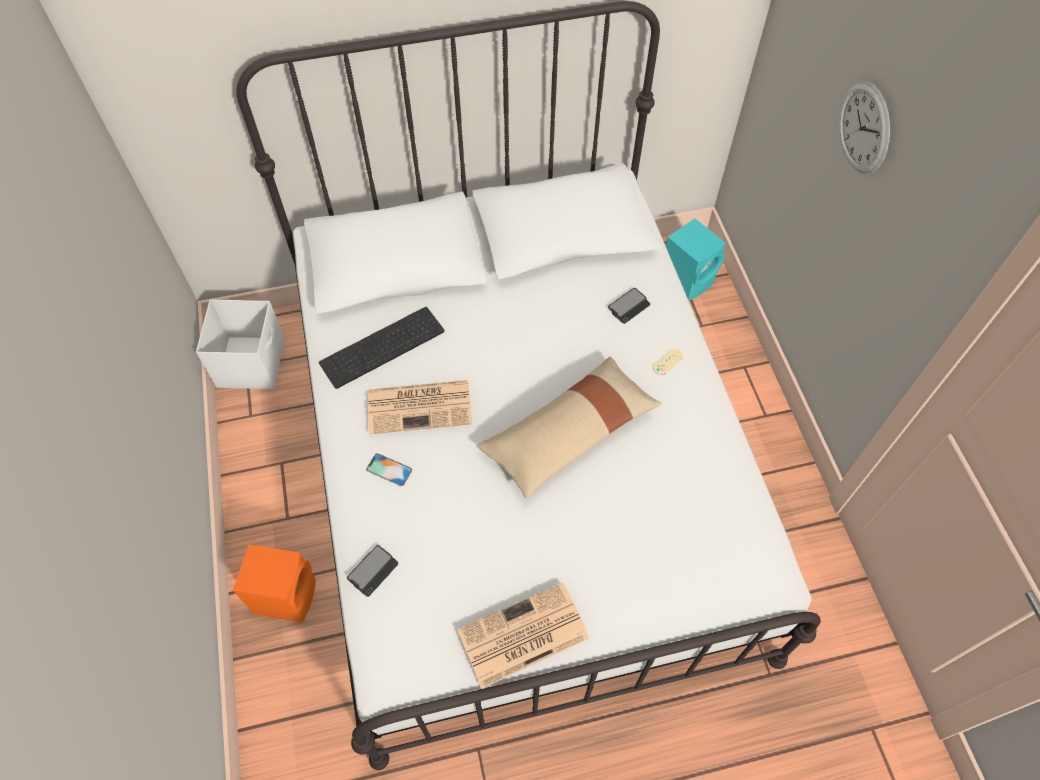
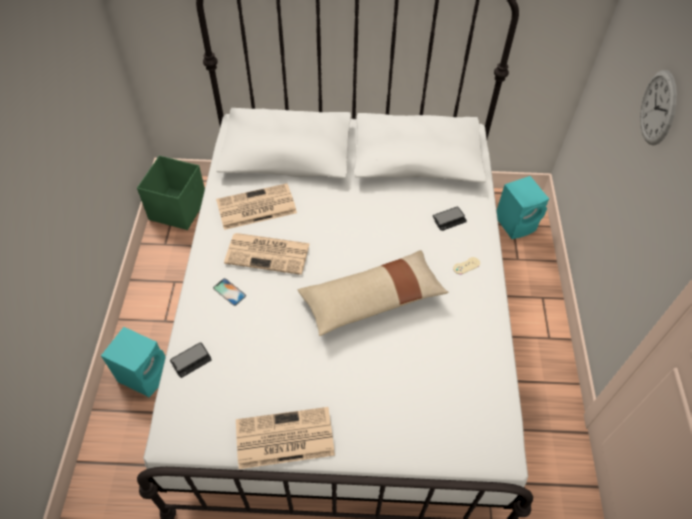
camera: 15 degrees right, 5 degrees down
(252, 362) = (179, 208): white storage box -> green storage box
(287, 594) = (145, 374): orange speaker -> turquoise speaker
(382, 349) = (255, 207): keyboard -> newspaper

